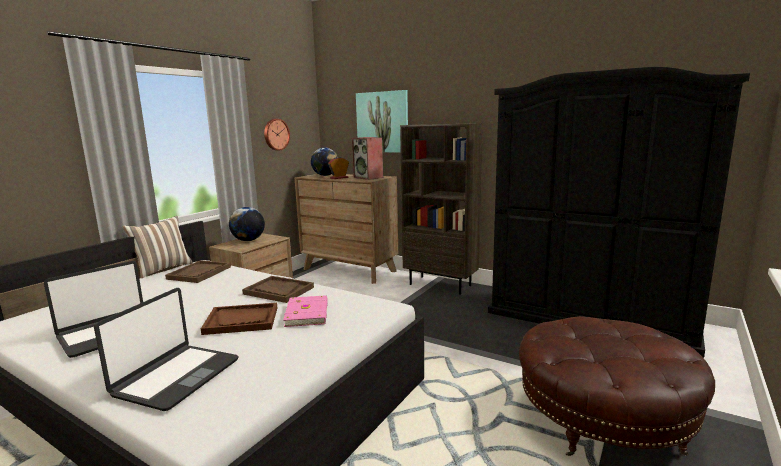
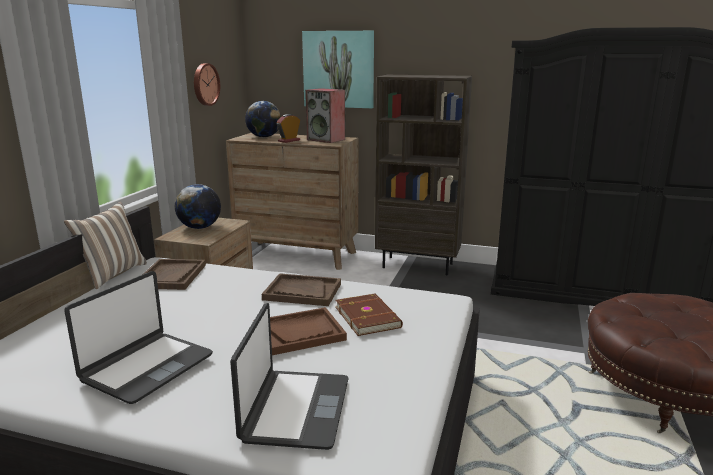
camera: 15 degrees left, 5 degrees up
(308, 313) = (368, 317): pink book -> brown book

